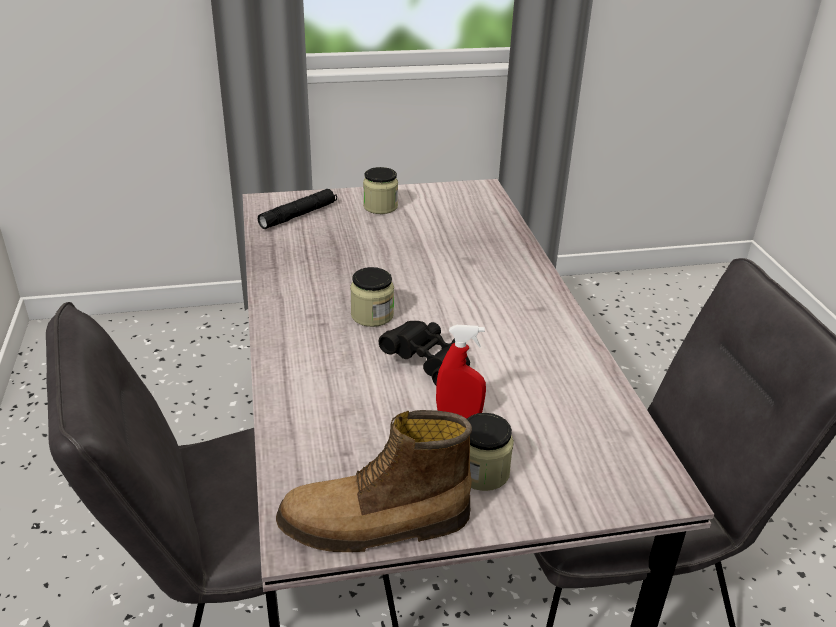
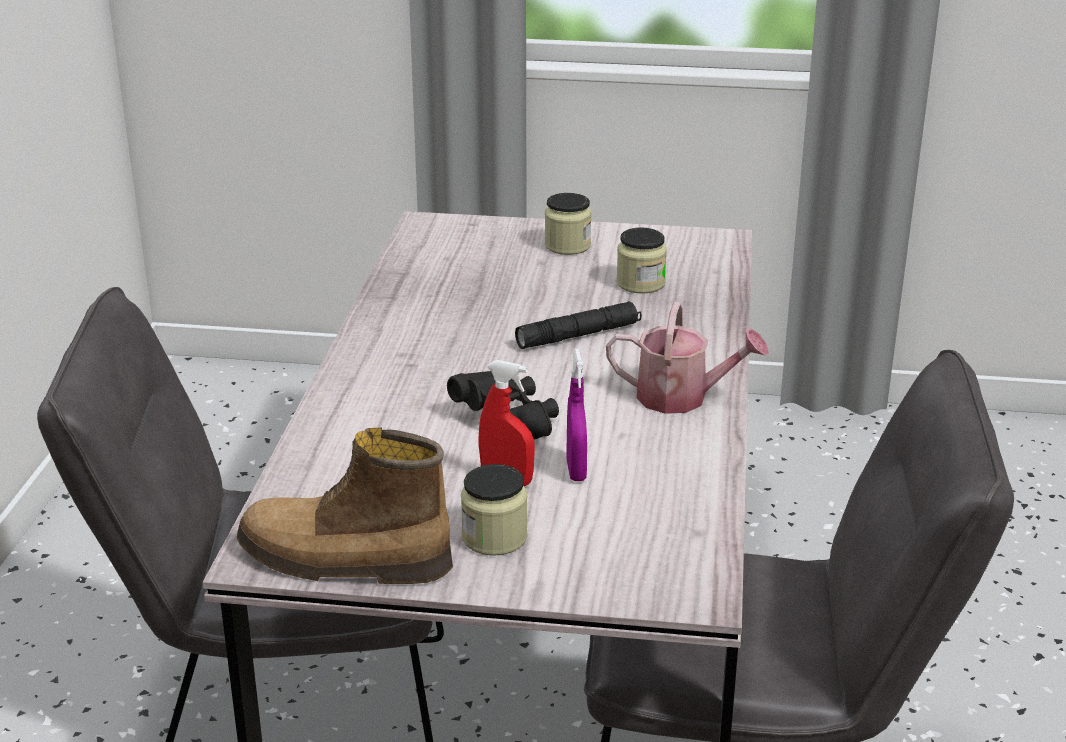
camera: 20 degrees right, 5 degrees down
(298, 215) = (457, 243): black flashlight -> black flashlight (578, 335)
(372, 315) = (475, 364): jar -> jar (640, 283)
(505, 395) = (576, 470): none -> purple spray bottle
(539, 318) = (682, 397): none -> watering can

